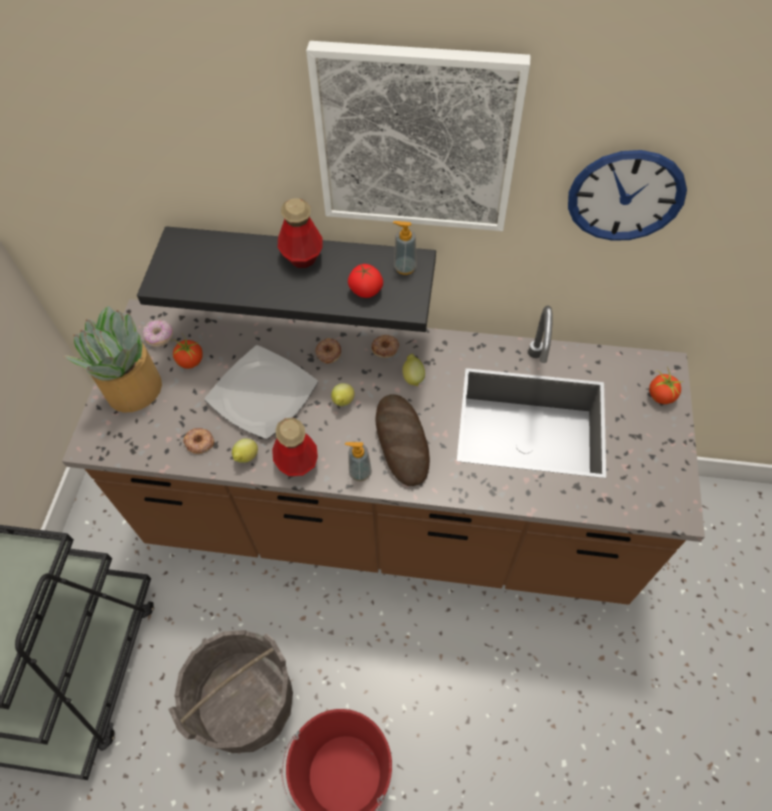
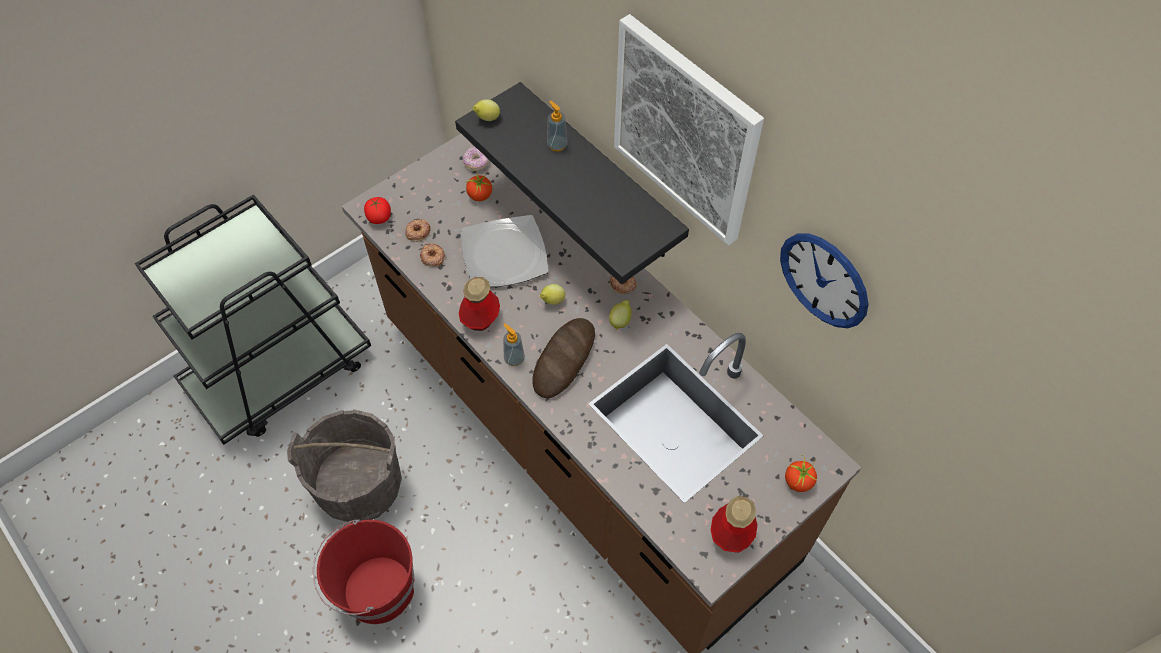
camera: 40 degrees right, 0 degrees up
(133, 390) = (425, 189): potted plant -> none
(246, 458) = (451, 290): lemon -> lemon (487, 119)
(302, 256) = (588, 167): bottle -> bottle (731, 534)
(328, 352) = (578, 257): donut -> donut (417, 232)
(366, 290) = (605, 223): tomato -> tomato (379, 218)
(405, 267) = (651, 226): soap dispenser -> soap dispenser (557, 145)

